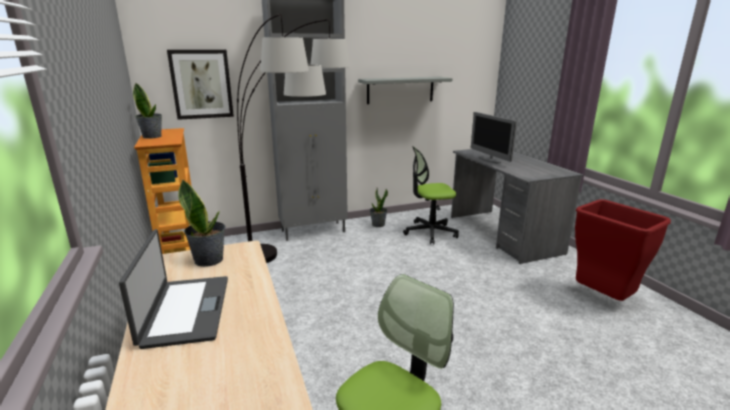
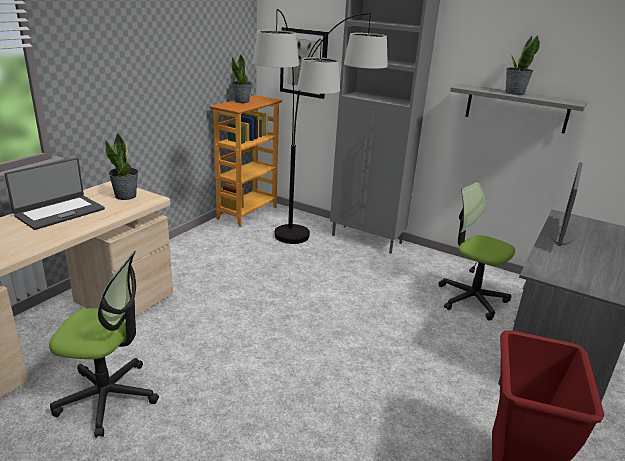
camera: 50 degrees right, 5 degrees up
(378, 224) = (434, 264): potted plant -> potted plant (514, 93)

